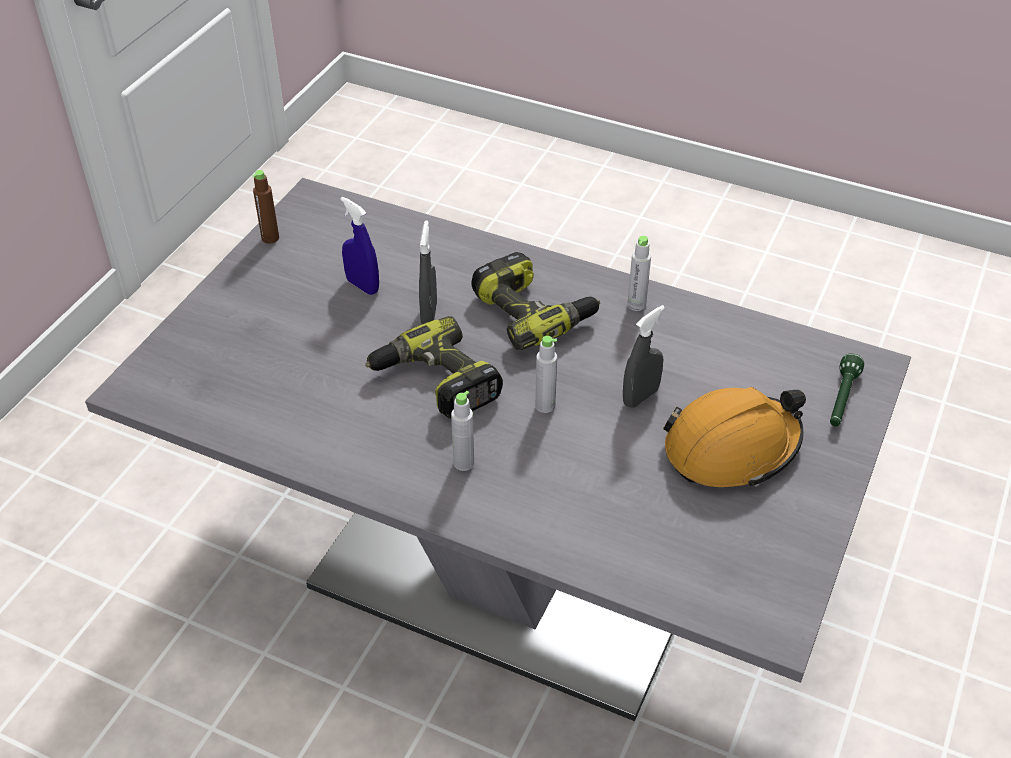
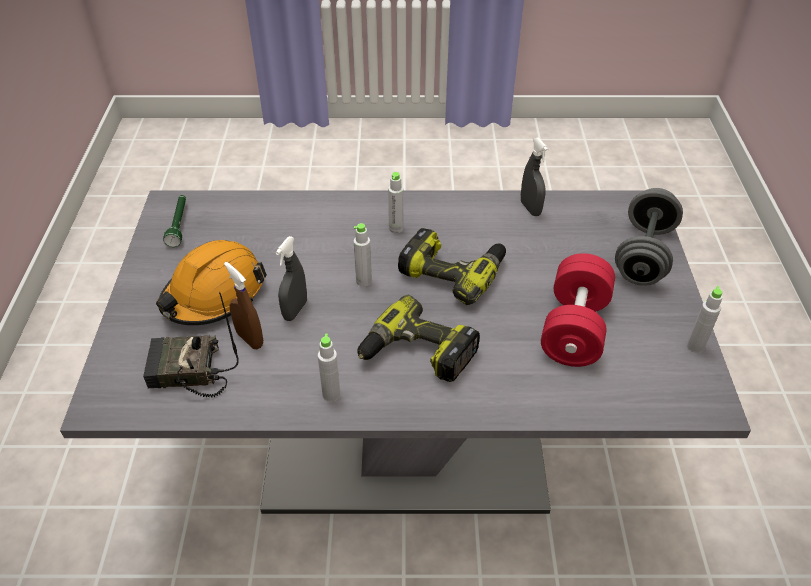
camera: 155 degrees right, 0 degrees up
(210, 330) = (643, 255): none -> grey dumbbell
(270, 238) = (695, 346): brown bottle -> grey bottle
(362, 286) = (574, 328): blue spray bottle -> red dumbbell
(429, 314) = (500, 322): grey spray bottle -> grey spray bottle (530, 208)
(702, 381) = (249, 339): none -> brown spray bottle
(777, 368) = (187, 373): none -> radio
(841, 399) = (128, 362): green flashlight -> green flashlight (179, 225)

